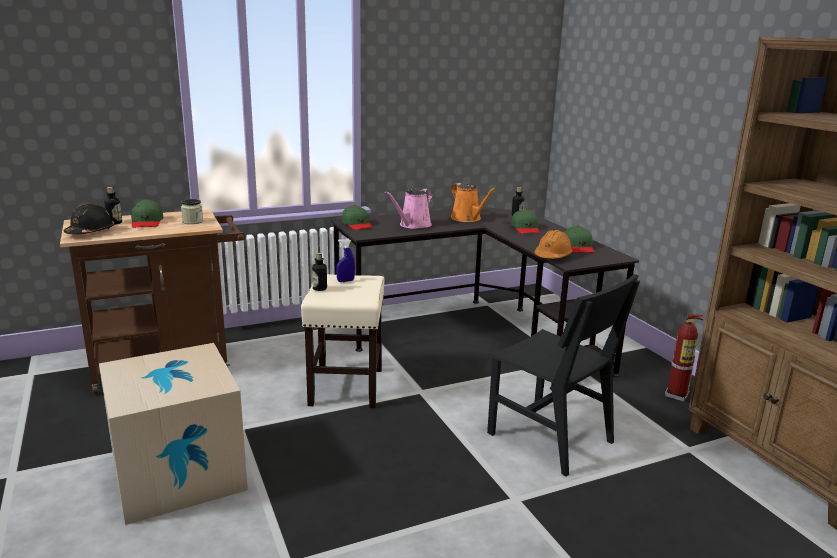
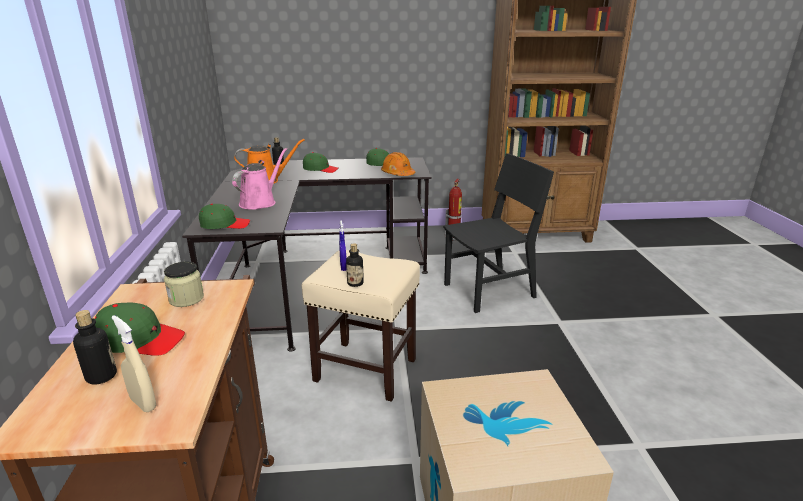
camera: 70 degrees left, 5 degrees up
(90, 232) = (143, 403): black hard hat -> beige spray bottle
(413, 225) = (260, 202): pink watering can -> pink watering can turned 120 degrees counterclockwise

